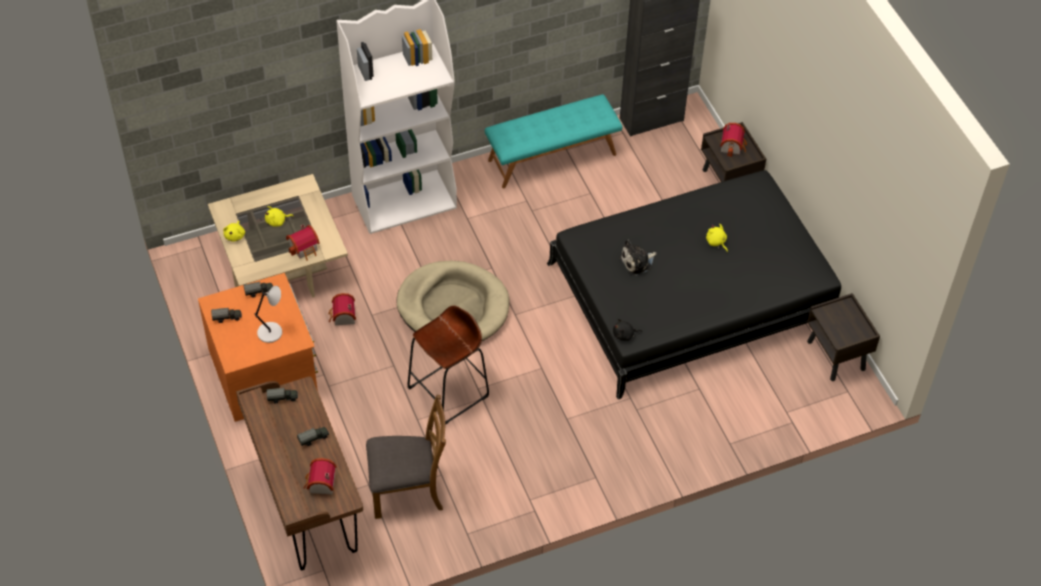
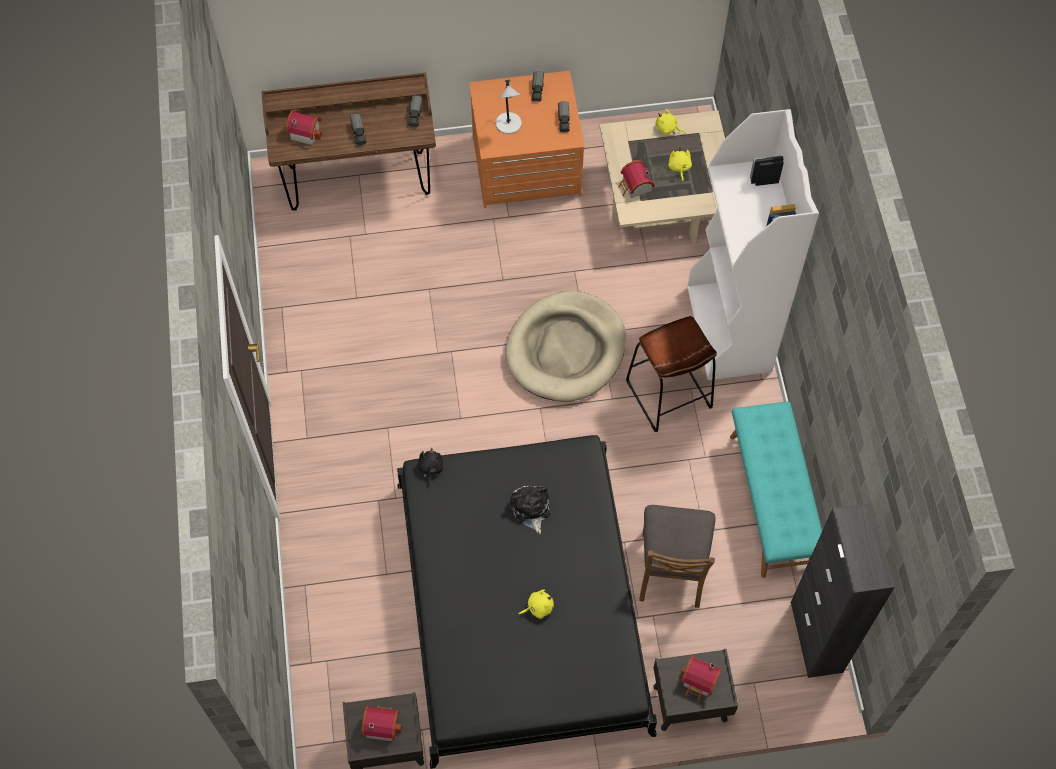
camera: 105 degrees right, 10 degrees up
(342, 317) = (578, 244): toy house -> toy house (381, 724)
(407, 490) = (348, 265): brown chair -> brown chair (672, 569)
(448, 392) = (454, 323): brown stool -> brown stool (668, 395)

